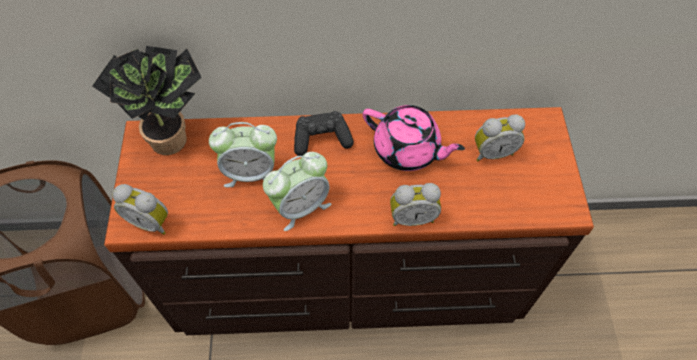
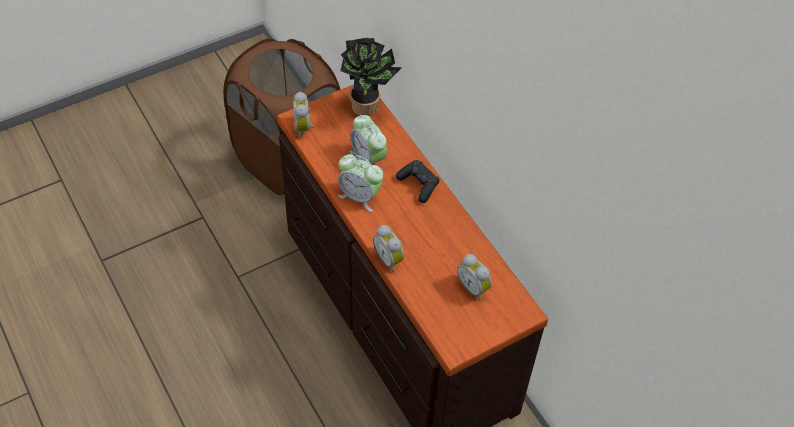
camera: 60 degrees right, 5 degrees down
(407, 150) = (442, 236): pink teapot -> none

